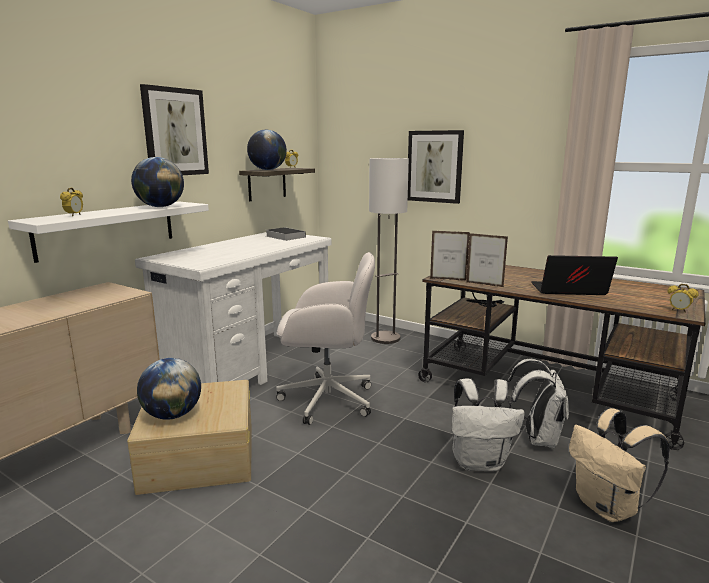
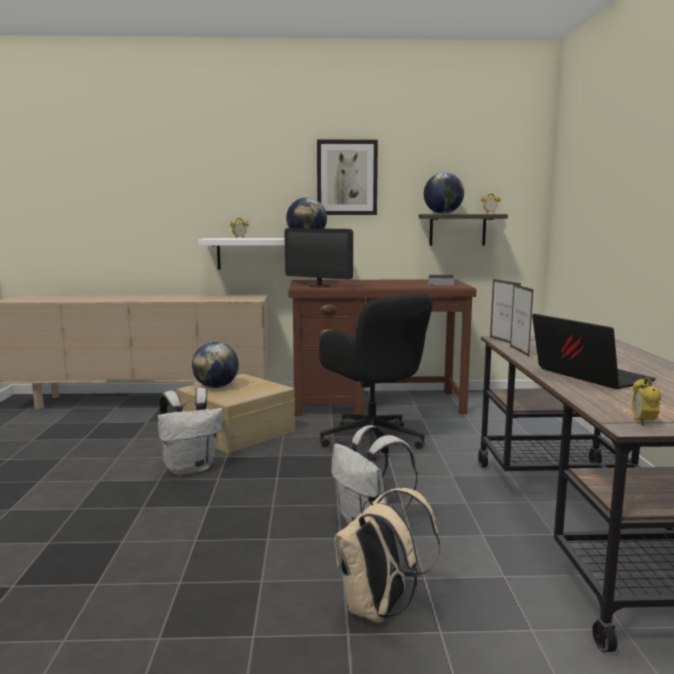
camera: 55 degrees right, 5 degrees down
(210, 260) = (319, 286): none -> monitor
(250, 365) = (377, 403): white desk -> brown desk
(327, 400) = (371, 441): white office chair -> black office chair
(385, 338) = (540, 427): floor lamp -> none
(435, 166) = (621, 210): picture -> none
(537, 438) = (463, 546): white backpack -> white backpack (190, 468)

